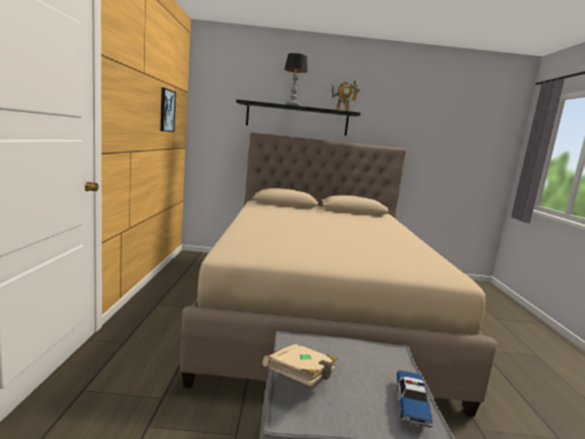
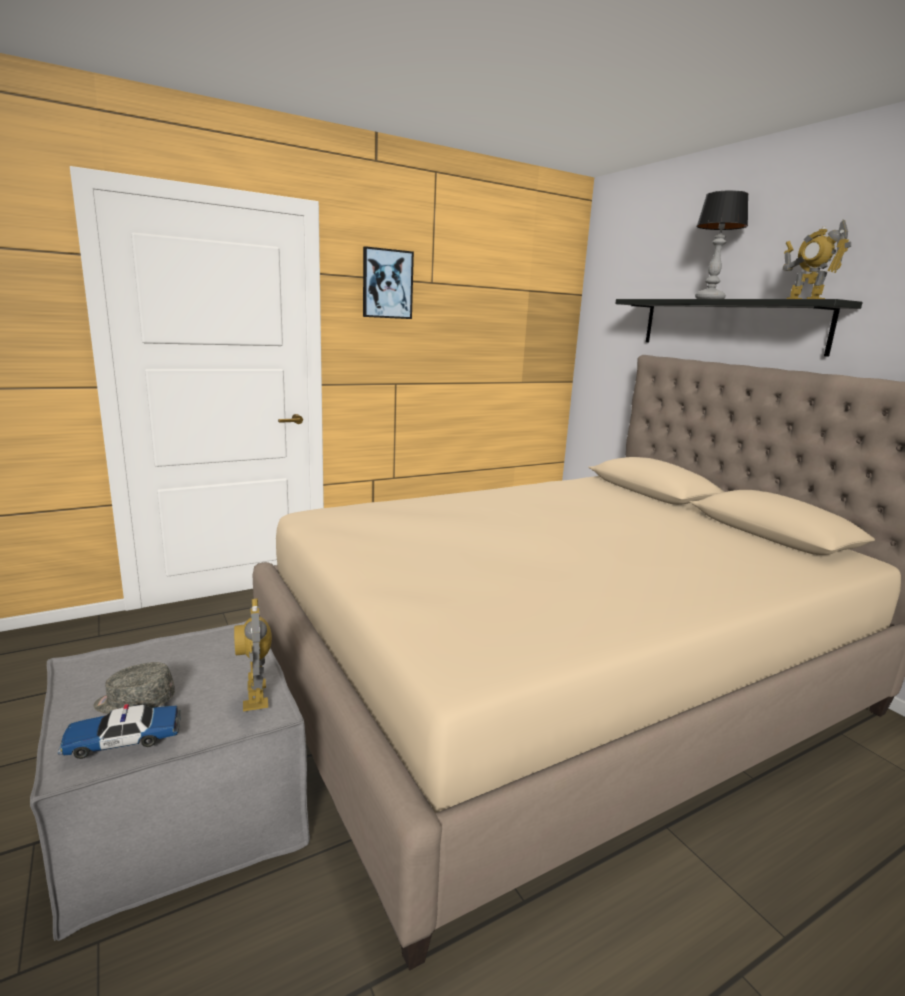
camera: 60 degrees right, 5 degrees up
(166, 110) = (497, 328): picture -> picture (387, 284)
(302, 378) = (146, 653): beige book -> none
(369, 392) = (135, 702): none -> grey cap
(381, 350) = (256, 695): none -> toy robot

